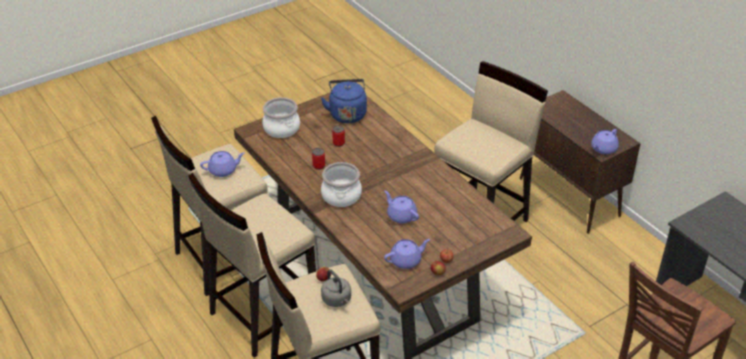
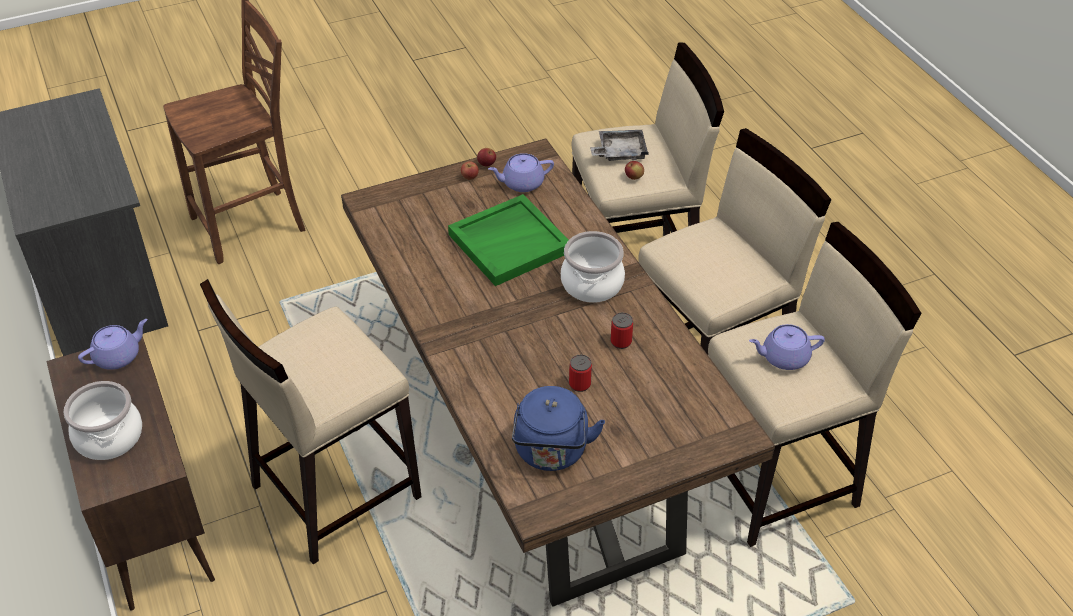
camera: 170 degrees left, 5 degrees up
(282, 128) = (681, 432): cooking pot -> cooking pot (108, 437)
(337, 300) = (620, 152): grey kettle -> grey tray
(401, 216) = (510, 242): purple teapot -> green tray

